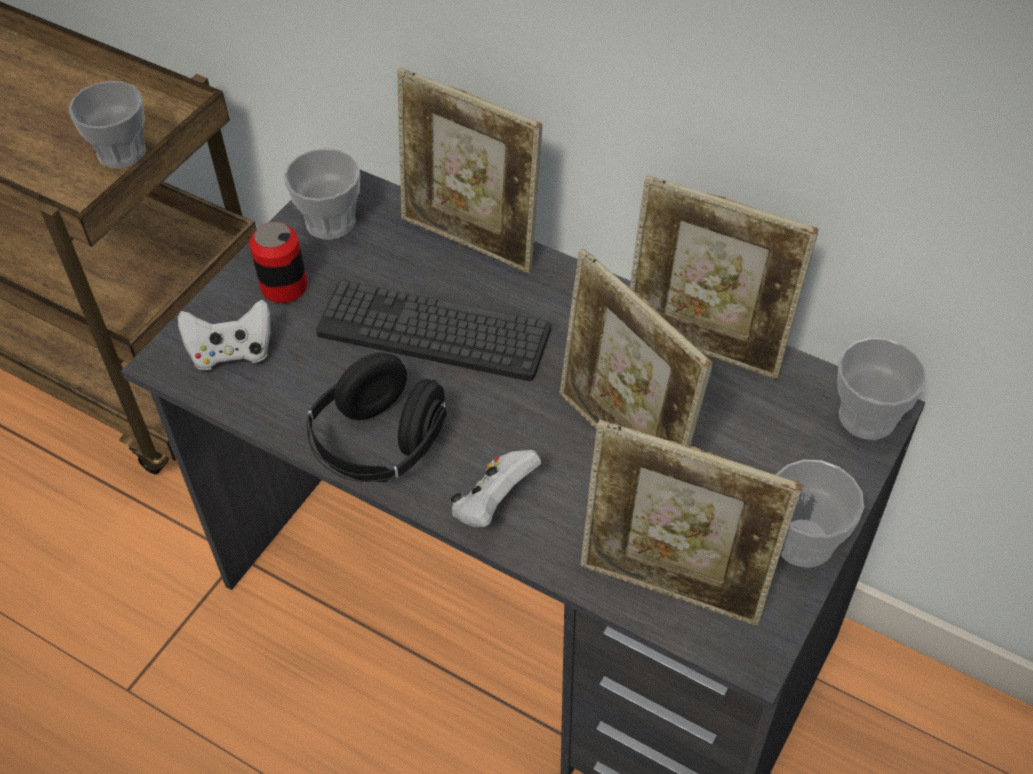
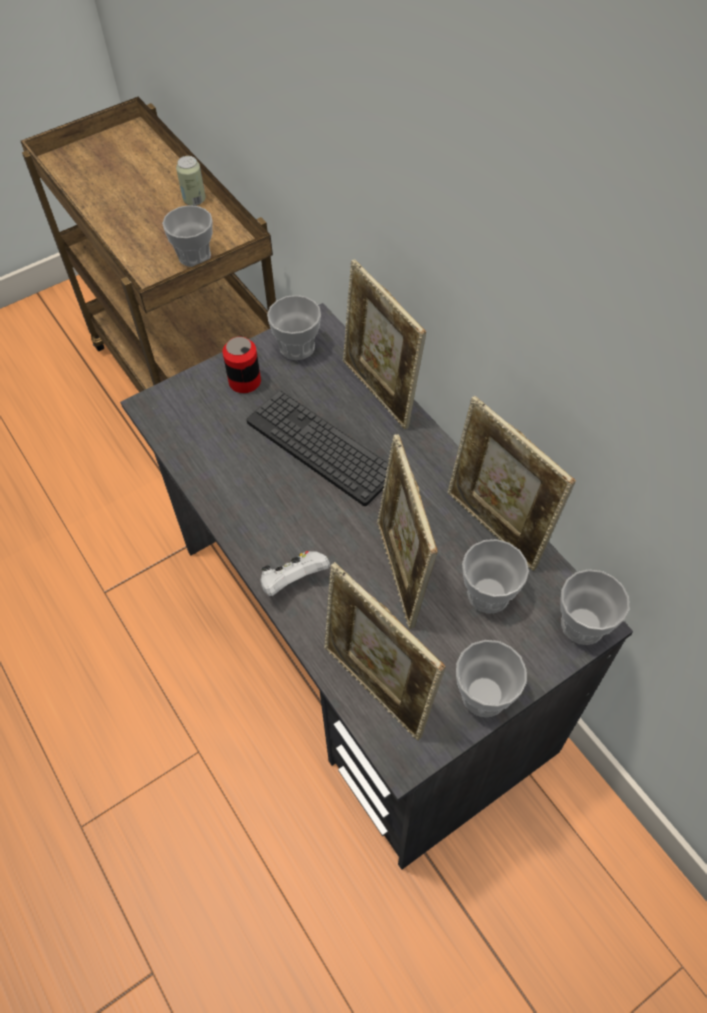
camera: 25 degrees right, 5 degrees up
(79, 83) = (194, 200): none -> can
(232, 352) = (190, 414): white game controller -> none
(380, 445) = (245, 511): black headphones -> none
(741, 425) = (488, 594): none -> cup

